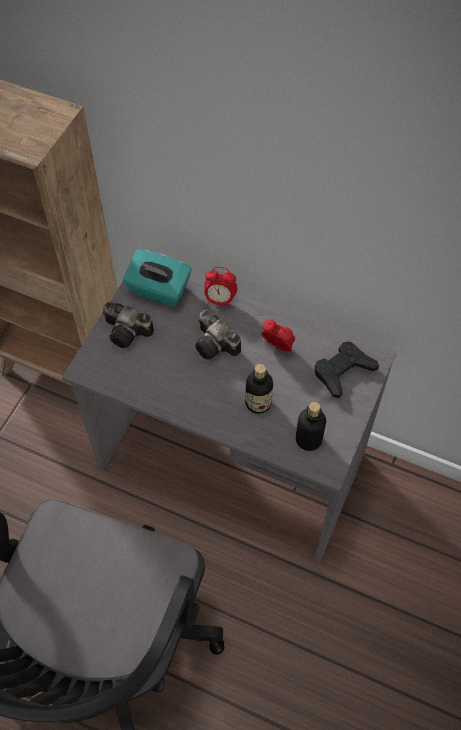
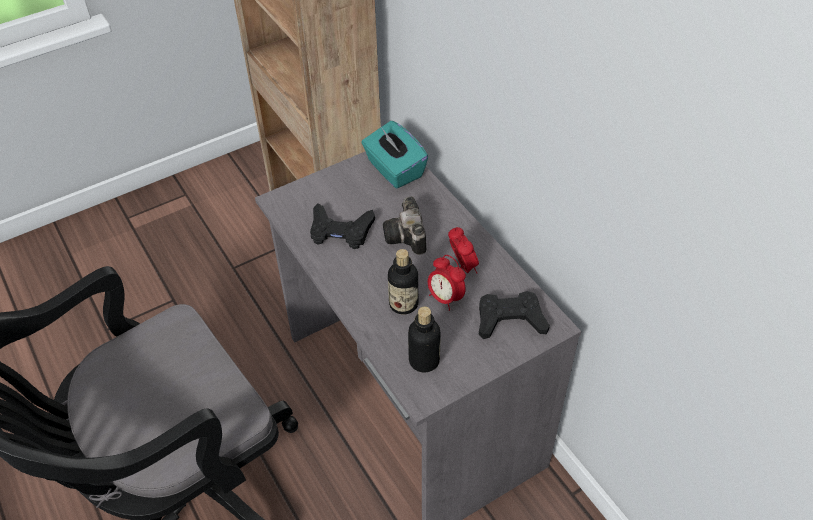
camera: 35 degrees right, 10 degrees down
(129, 332) = (339, 190): camera -> none
(160, 368) = (340, 231): none -> black game controller
(220, 300) = (442, 203): alarm clock -> alarm clock (445, 298)

